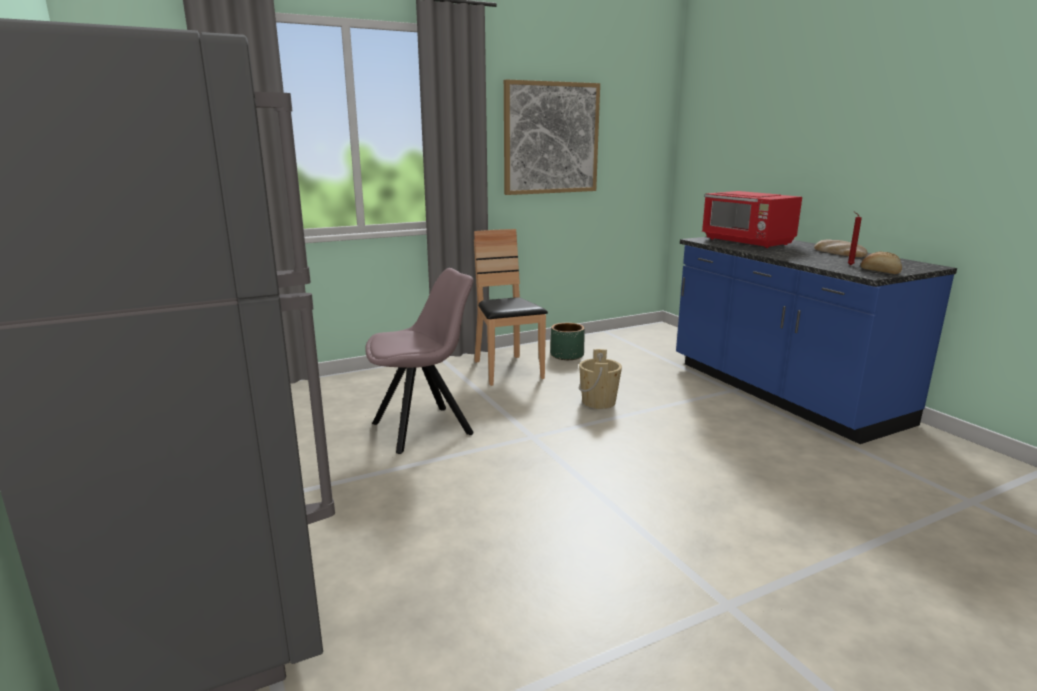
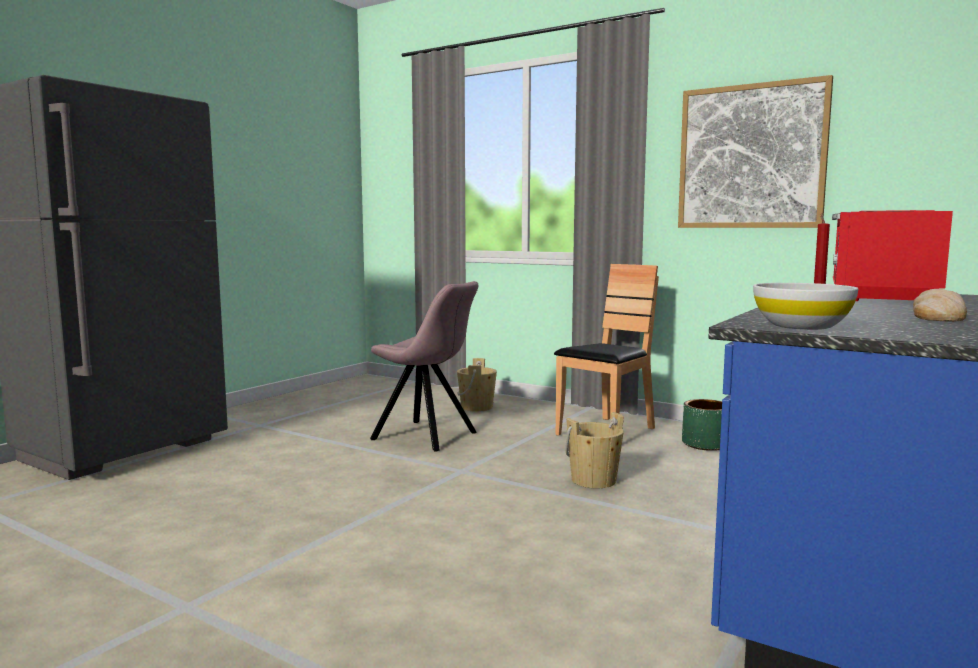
camera: 60 degrees right, 10 degrees down
(371, 390) = (476, 407): none -> beige bucket
(880, 271) = (801, 326): bread -> white bowl

